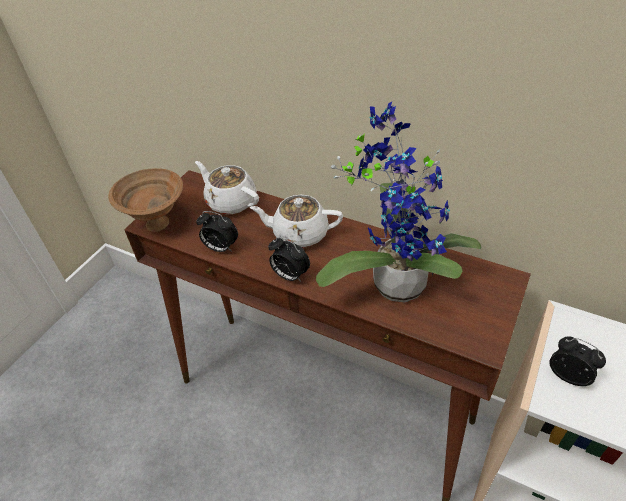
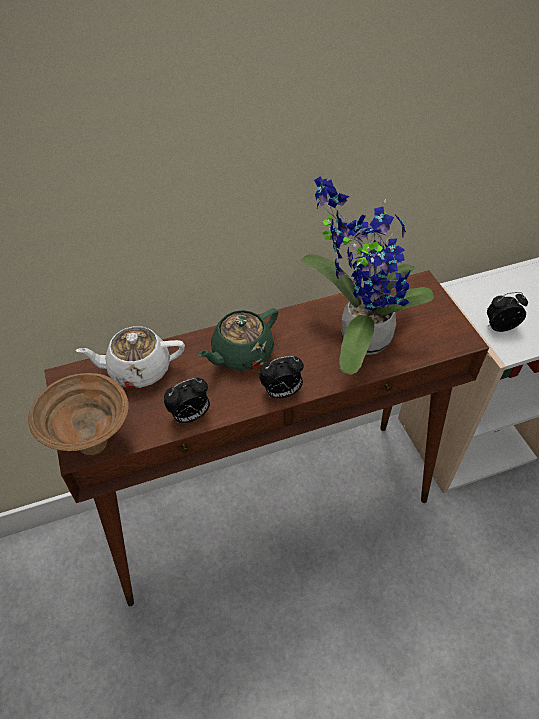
camera: 50 degrees left, 5 degrees up
(299, 234) = (241, 354): white teapot -> green teapot

